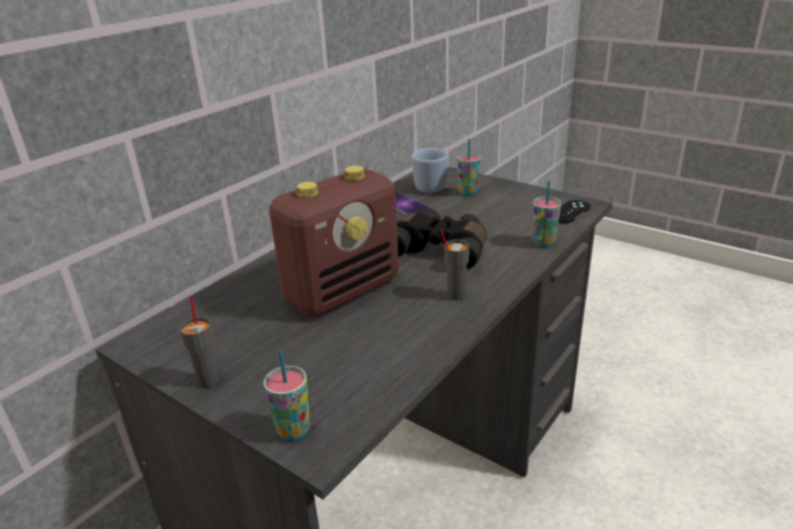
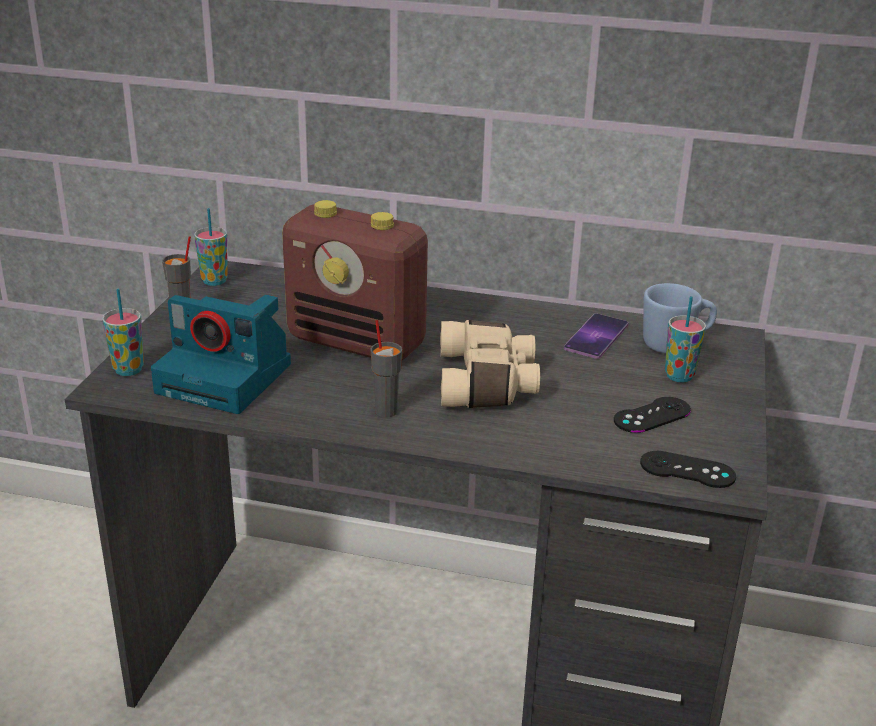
camera: 65 degrees right, 0 degrees up
(355, 366) = (227, 378): none -> camera
(439, 250) = (488, 383): black binoculars -> beige binoculars
(507, 209) = (652, 415): none -> black game controller
(543, 242) = (565, 456): cup -> cup (214, 281)

